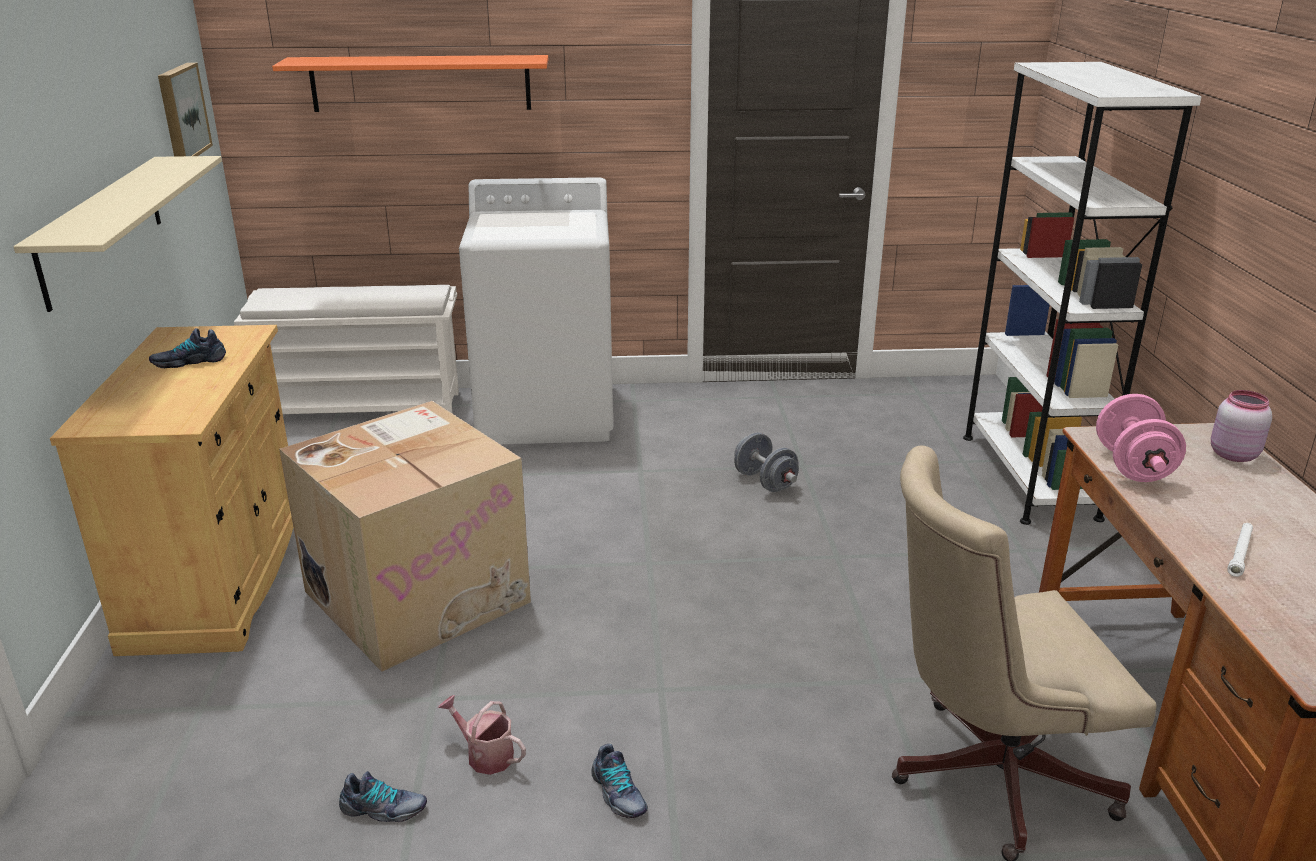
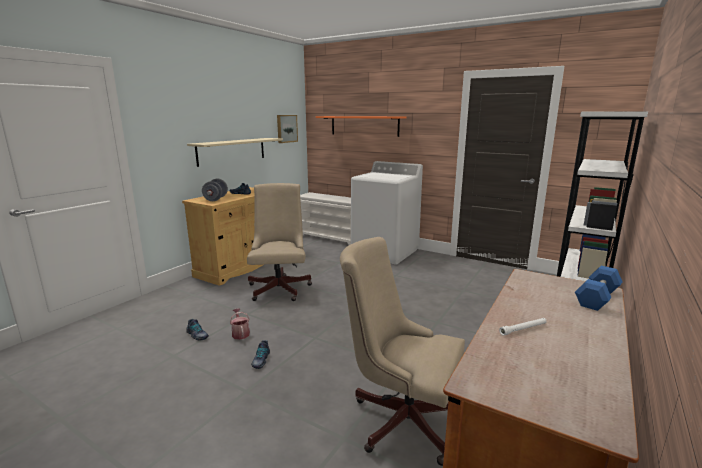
camera: 35 degrees right, 10 degrees down
(418, 594) = (280, 287): cardboard box -> beige office chair
(765, 482) = (439, 291): grey dumbbell -> grey dumbbell (216, 199)
(1133, 466) = (525, 287): pink dumbbell -> none
(1232, 454) = (597, 298): pink jar -> blue dumbbell

